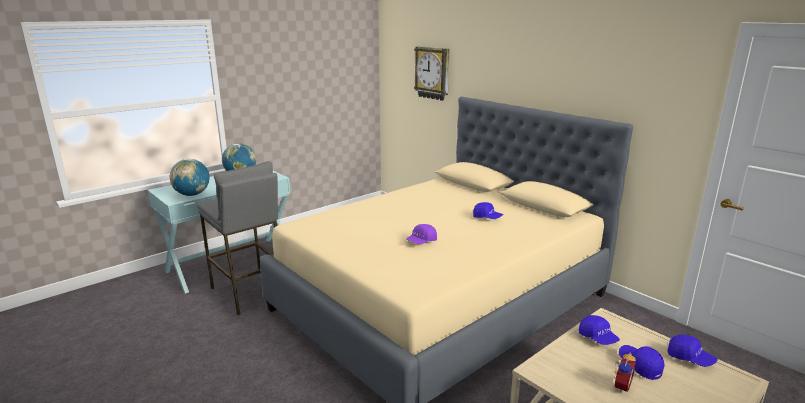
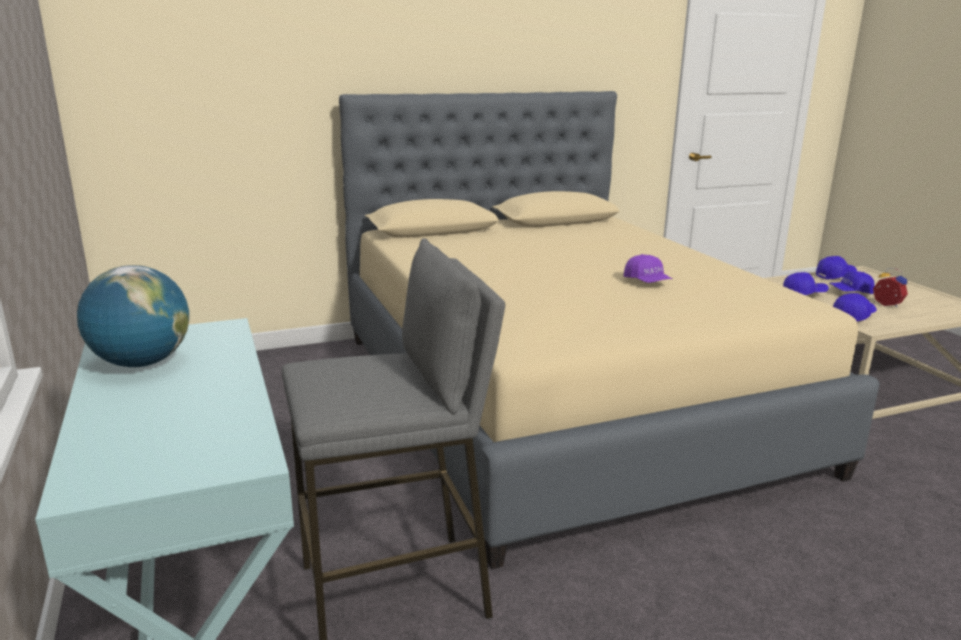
camera: 70 degrees left, 0 degrees up
(192, 195) = (226, 432): globe -> none
(433, 73) = (245, 60): wall clock -> none
(487, 218) = (579, 244): blue cap -> blue cap (853, 316)

